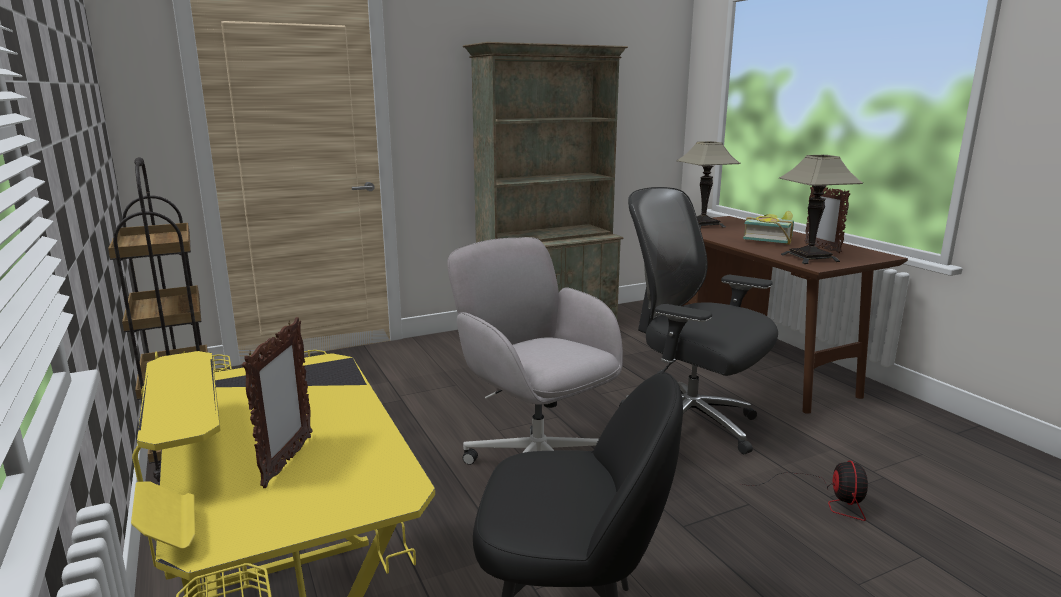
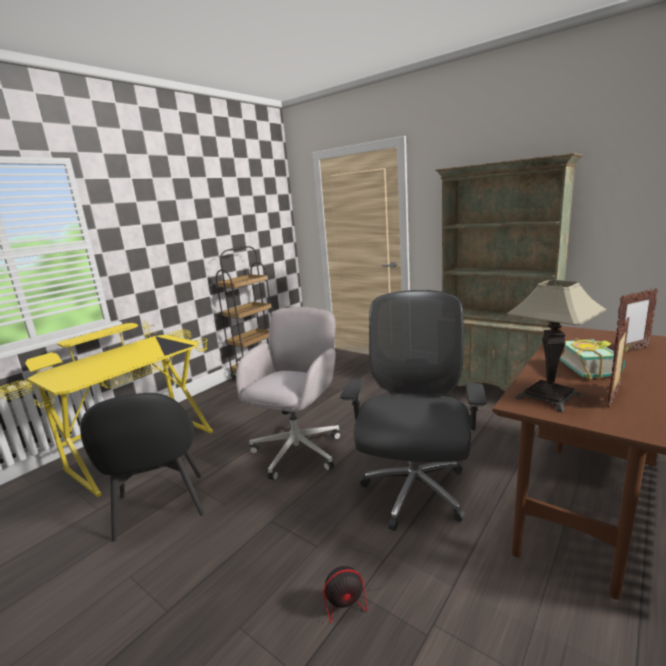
camera: 65 degrees right, 0 degrees up
(287, 461) = (93, 366): picture frame -> picture frame (630, 350)
(702, 225) = (596, 338): table lamp -> none

